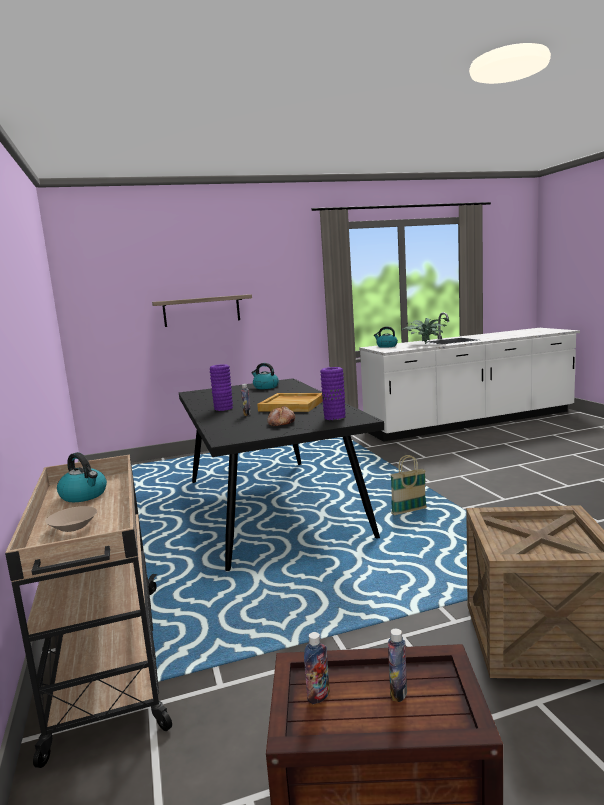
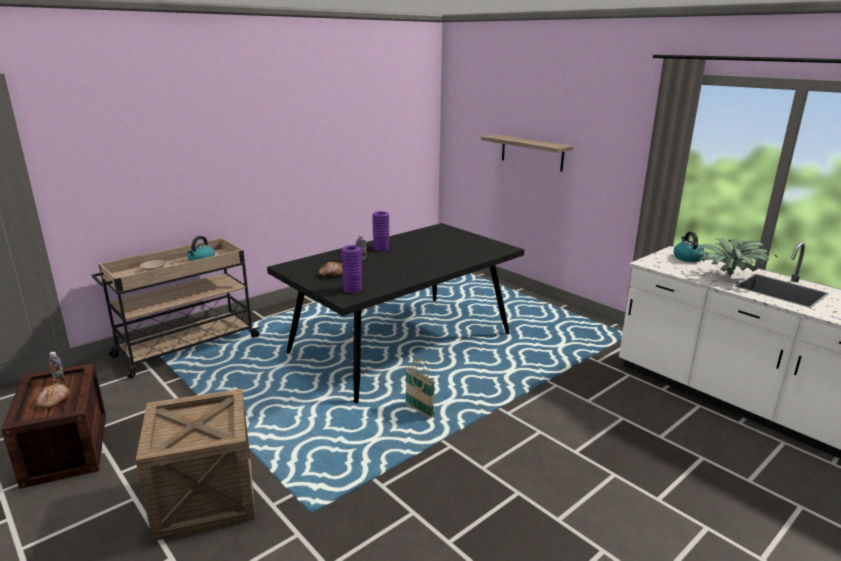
camera: 65 degrees right, 10 degrees up
(265, 387) = (472, 246): kettle -> none
(293, 405) = (397, 268): beige tray -> none
(398, 693) = (53, 401): bottle -> bread

